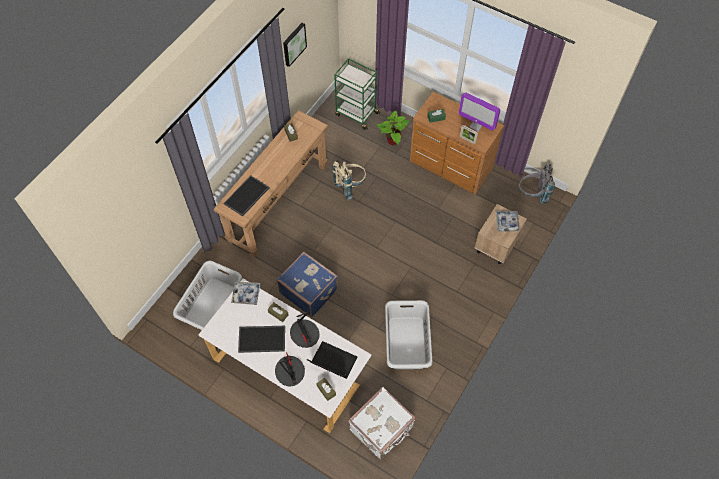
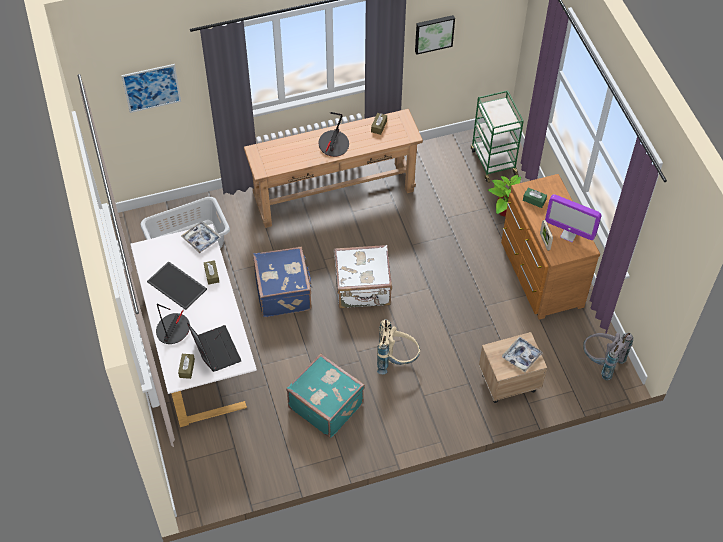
camera: 40 degrees right, 5 degrees down
(137, 208) = (151, 88): none -> picture
(247, 196) = (283, 155): tray -> none
(304, 334) = (216, 308): table lamp -> table lamp (333, 144)
(350, 185) = (418, 225): beige backpack -> beige backpack (396, 360)
(382, 429) = (228, 461): white suitcase -> white suitcase (363, 289)
(406, 343) = (326, 404): grey laundry basket -> turquoise suitcase
(476, 125) = (568, 234): monitor -> monitor turned 45 degrees counterclockwise

